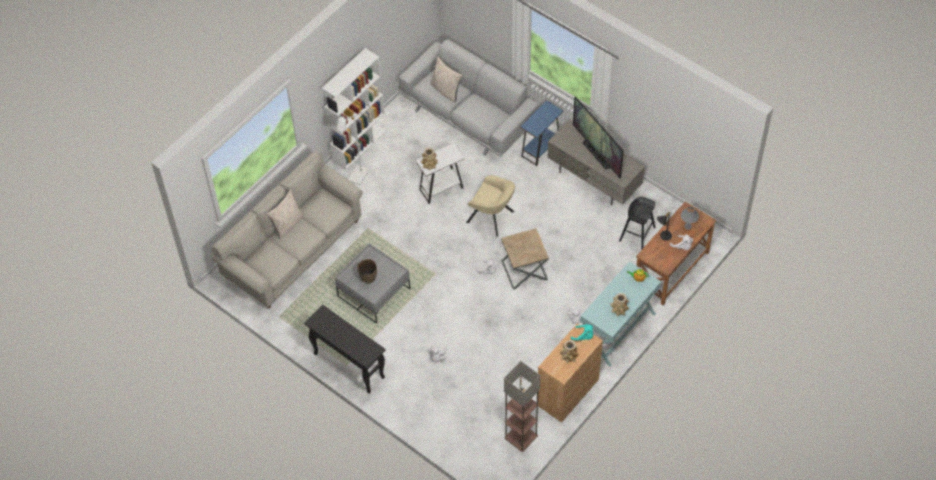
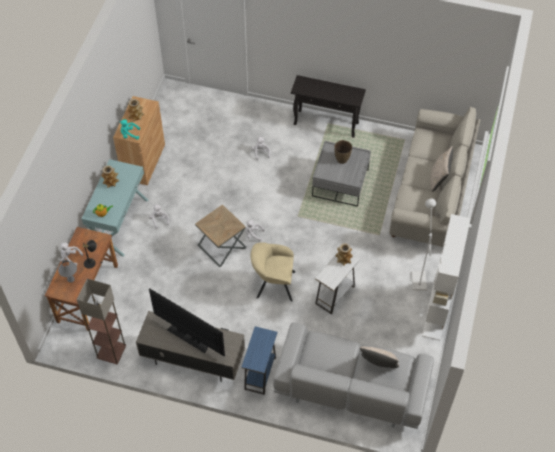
camera: 155 degrees right, 0 degrees up
(521, 437) = (167, 119): floor lamp -> floor lamp (111, 351)
(637, 234) = (131, 316): black stool -> none

